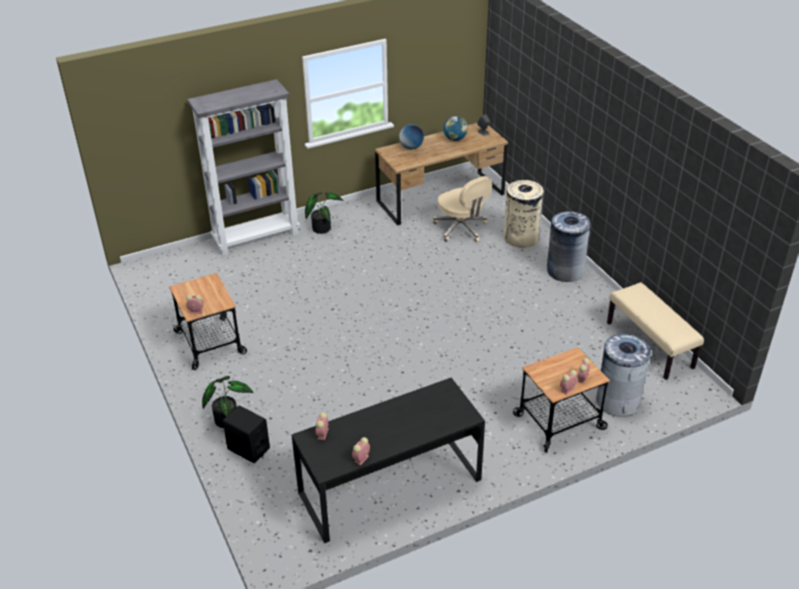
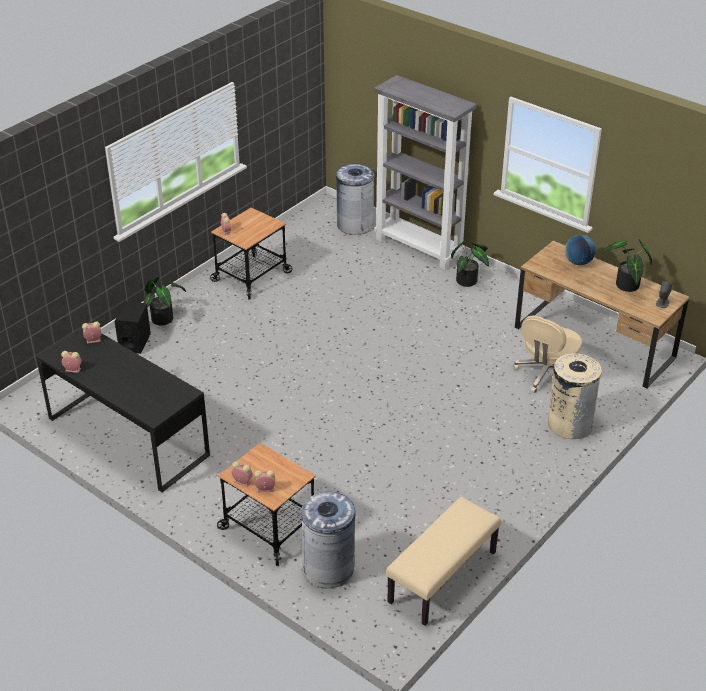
camera: 65 degrees right, 0 degrees up
(455, 139) = (626, 287): globe -> potted plant
(565, 271) = (533, 475): grey trash can -> grey trash can (355, 224)

